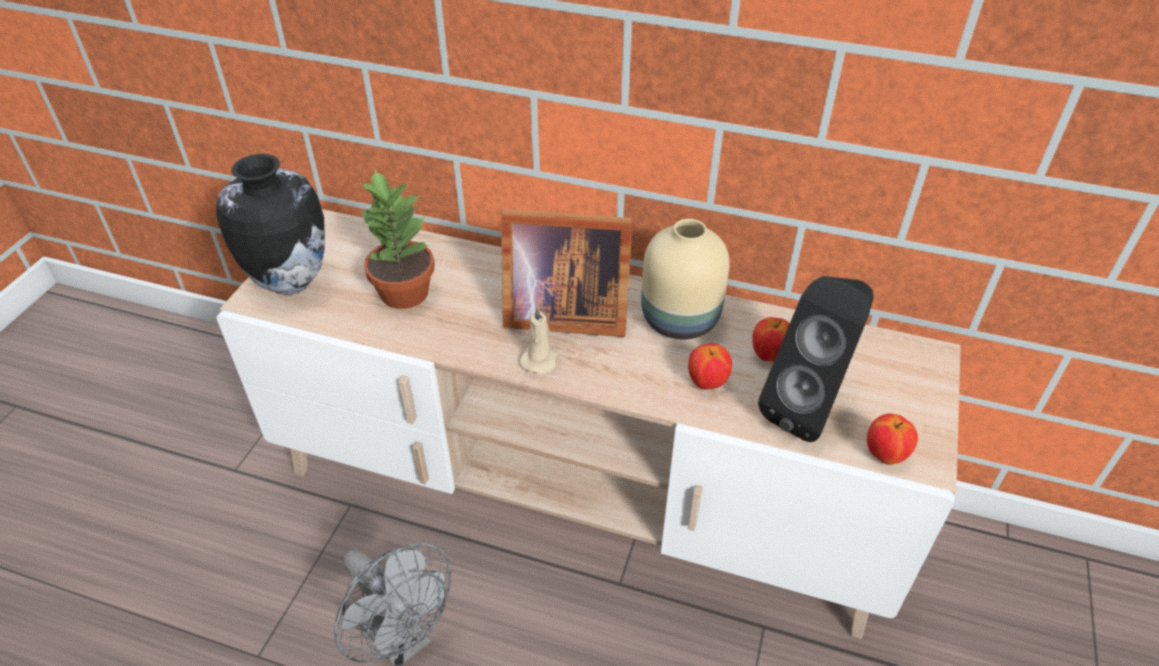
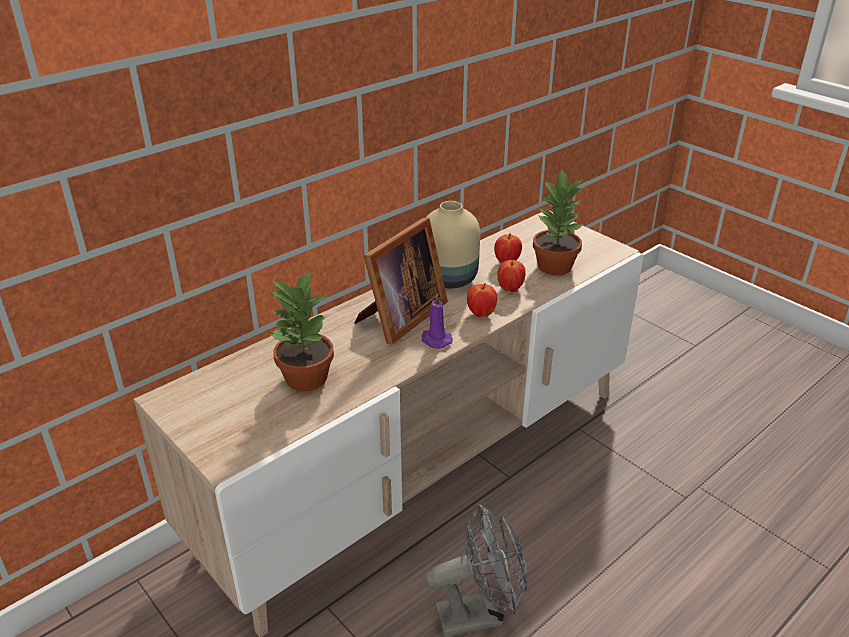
camera: 60 degrees left, 10 degrees down
(289, 282) = (225, 435): vase -> none
(540, 359) = (435, 340): beige candle -> purple candle
(808, 408) = (555, 266): black speaker -> potted plant
(884, 455) = (604, 258): apple -> apple (481, 314)

